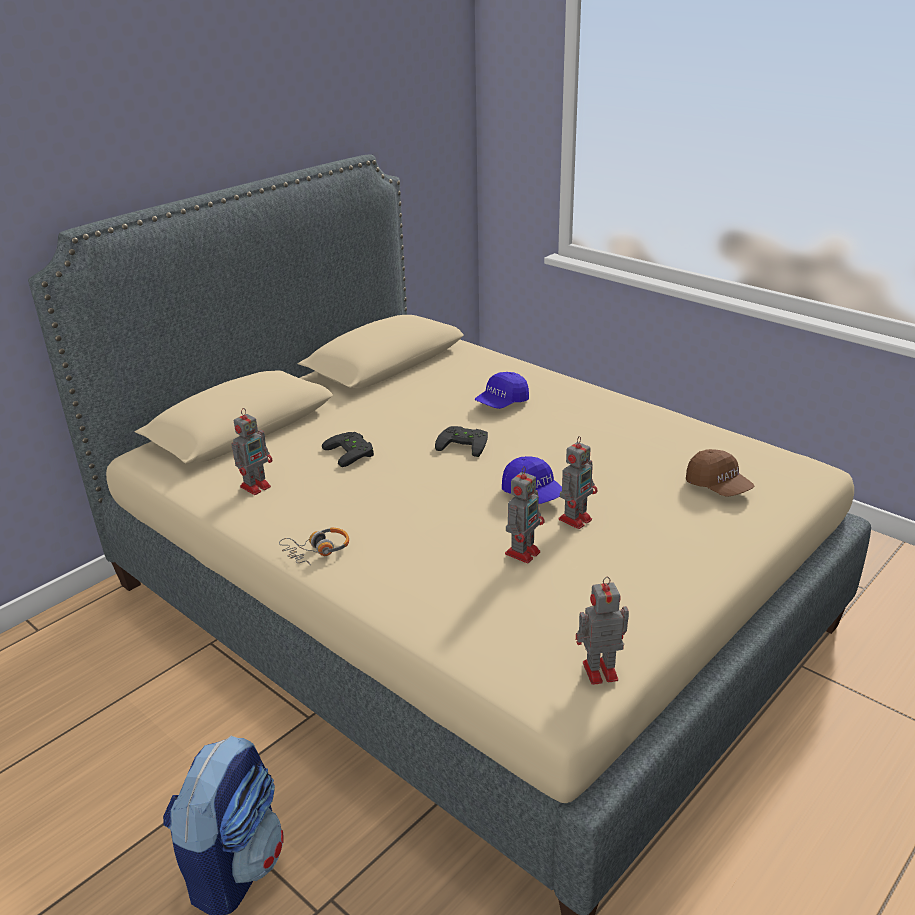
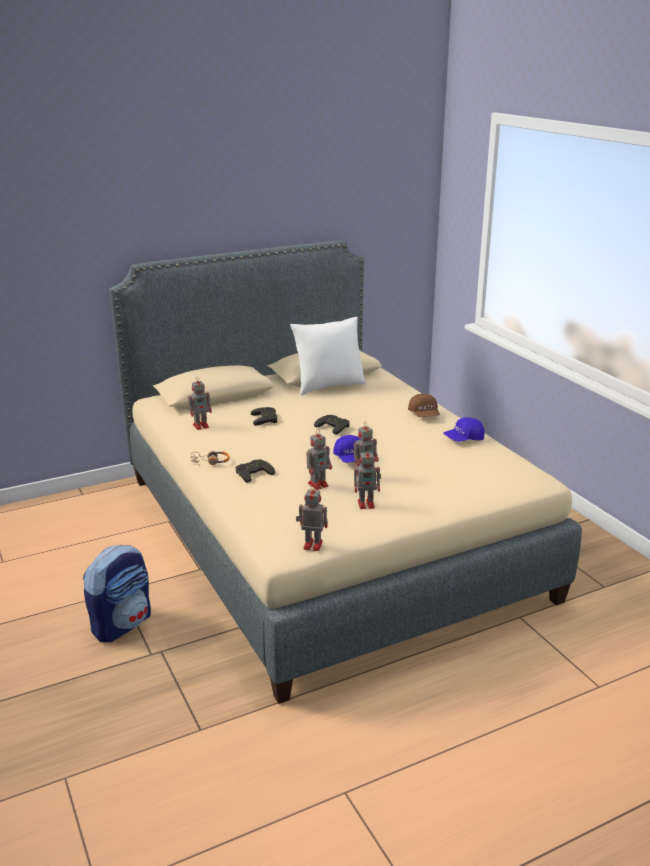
camera: 20 degrees right, 5 degrees down
(402, 554) = (253, 472): none -> black game controller
(405, 380) = (328, 386): none -> white pillow
(502, 403) = (377, 409): blue cap -> blue cap (463, 439)
(619, 569) = (367, 504): none -> toy robot
(718, 487) = (469, 477): brown cap -> brown cap (424, 415)

